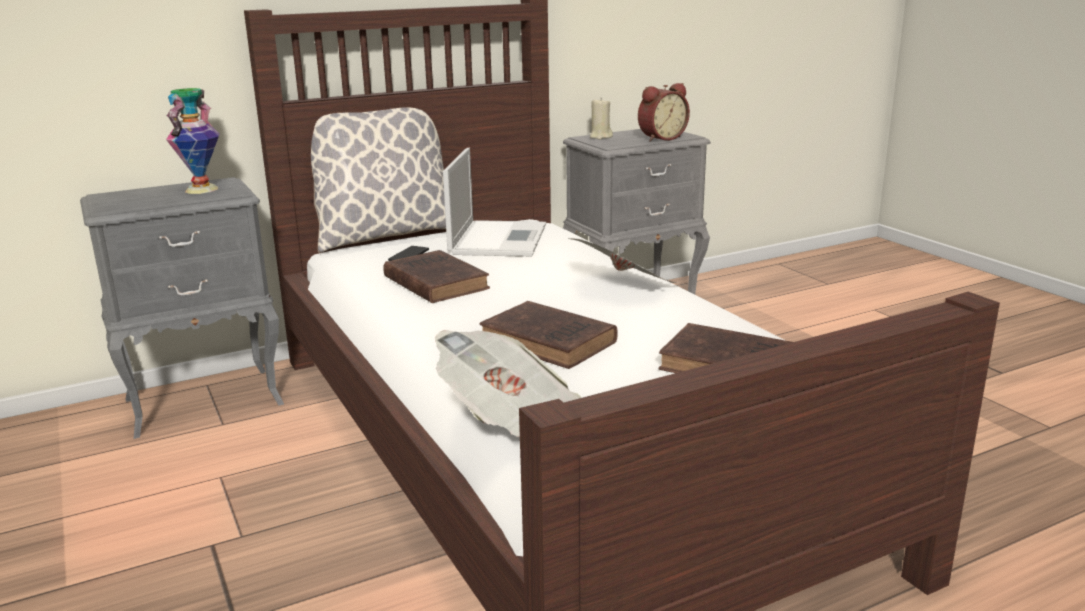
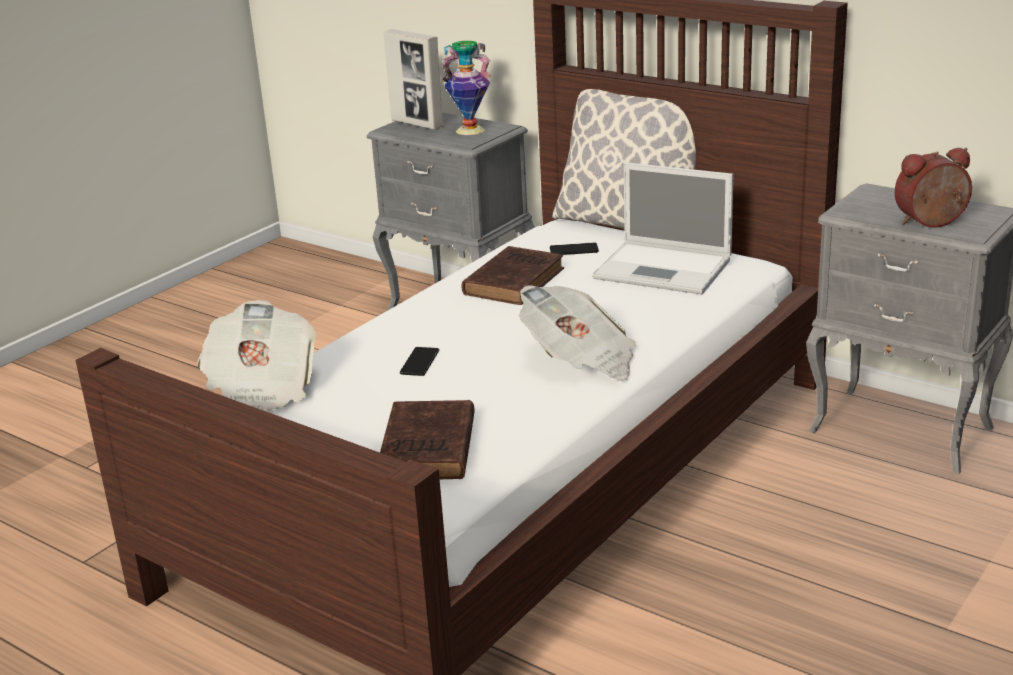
camera: 65 degrees right, 5 degrees up
(127, 200) = (417, 124): none -> picture frame
(498, 239) = (665, 269): laptop -> laptop turned 45 degrees clockwise
(551, 342) = (419, 362): brown book -> phone
(600, 137) = (889, 196): beige candle -> none
(660, 138) = (932, 223): alarm clock -> alarm clock turned 135 degrees clockwise

